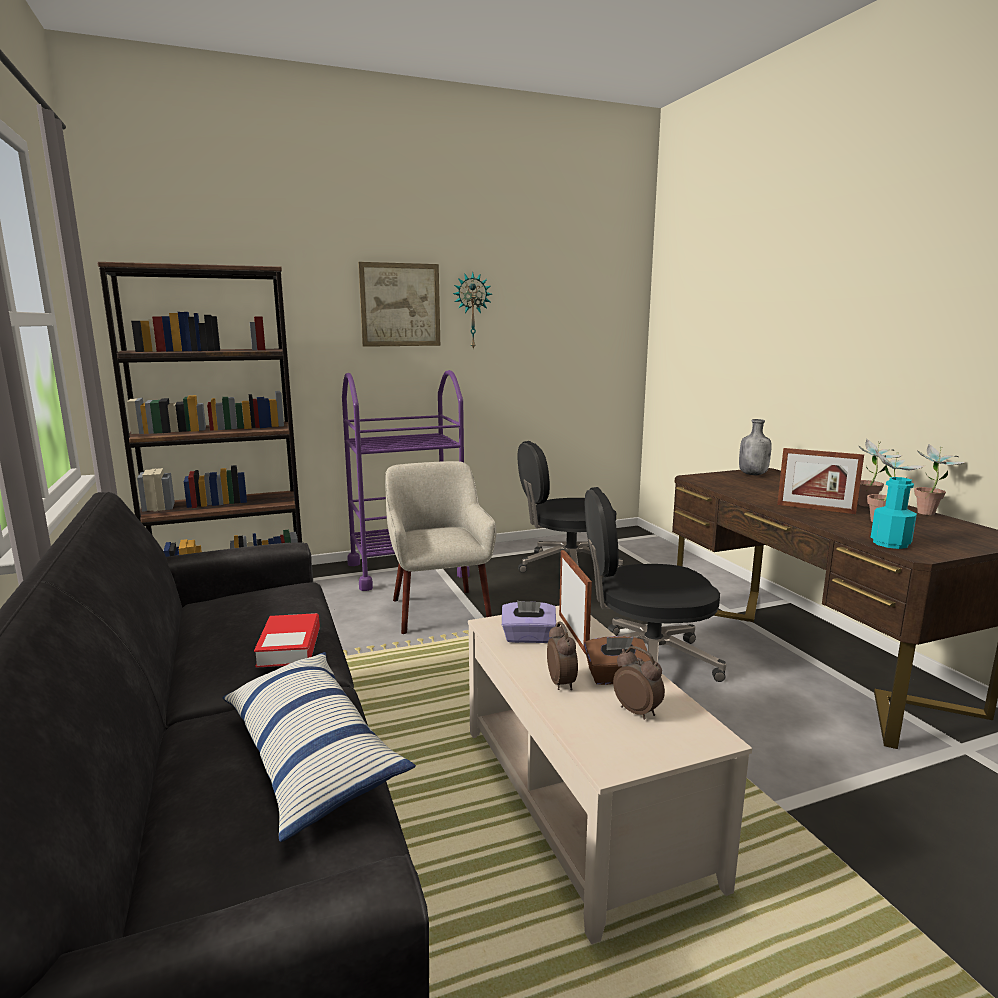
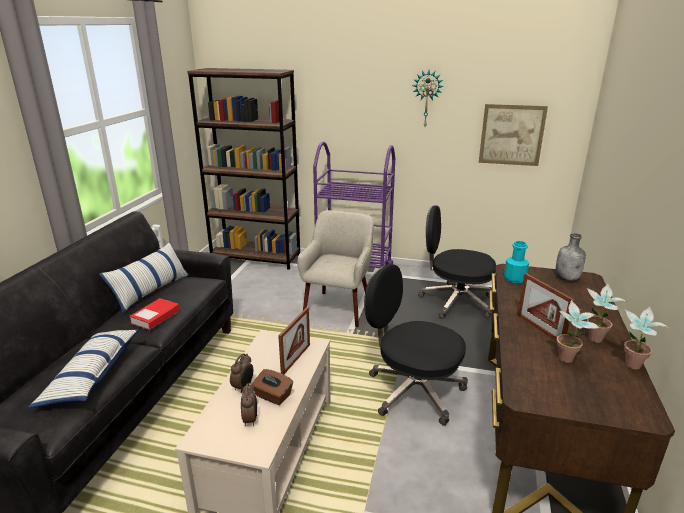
camera: 35 degrees right, 10 degrees up
(212, 622) = (151, 291): none -> pillow
(400, 305) = (373, 93): picture -> picture (511, 135)
(528, 637) = (270, 353): purple tissue box -> none
(890, 543) = (523, 381): turquoise bottle -> turquoise bottle (514, 279)

